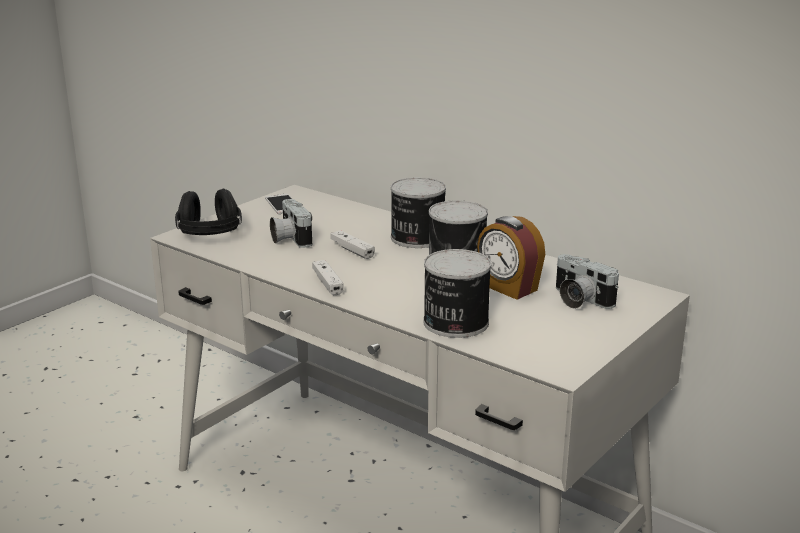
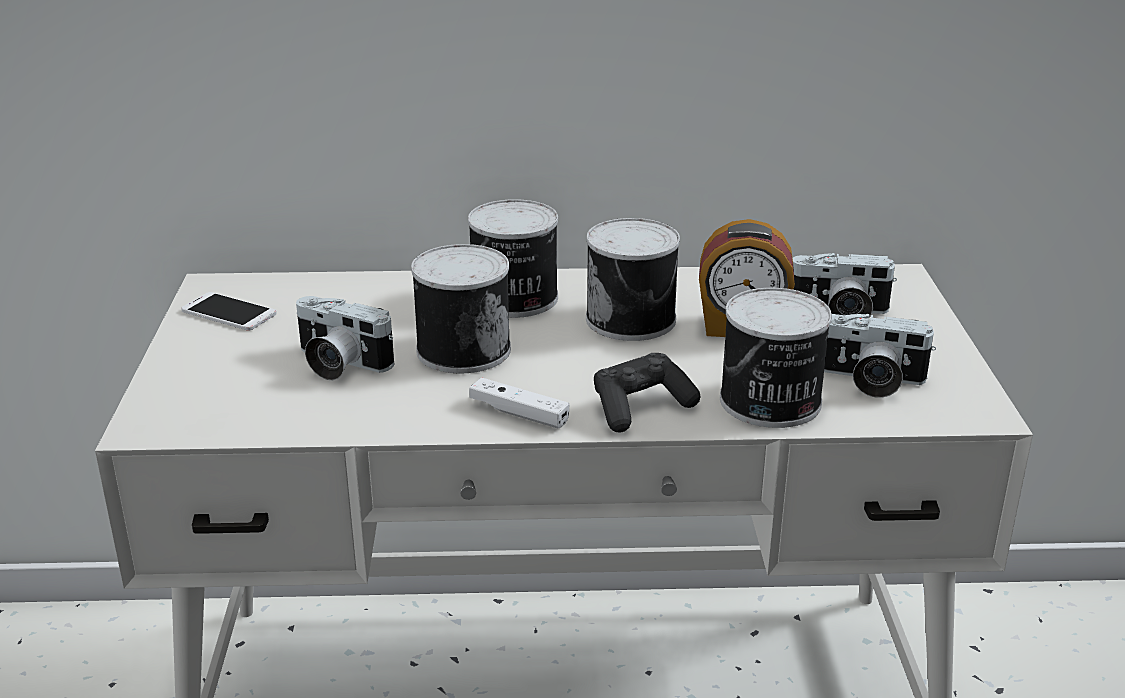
camera: 40 degrees left, 5 degrees up
(210, 236) = (200, 407): black headphones -> none
(352, 250) = (462, 349): white game controller -> can
(386, 301) = (640, 408): none -> black game controller
(528, 334) = (868, 380): none -> camera

